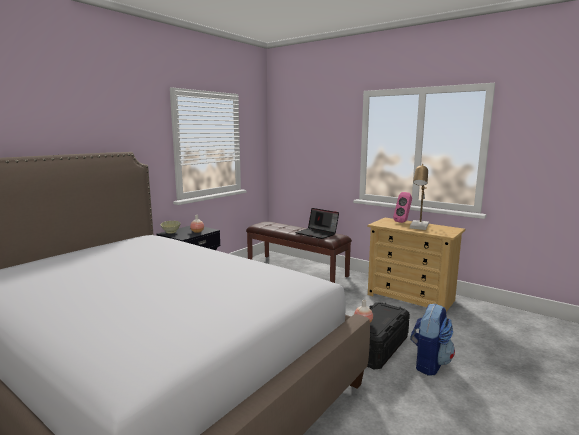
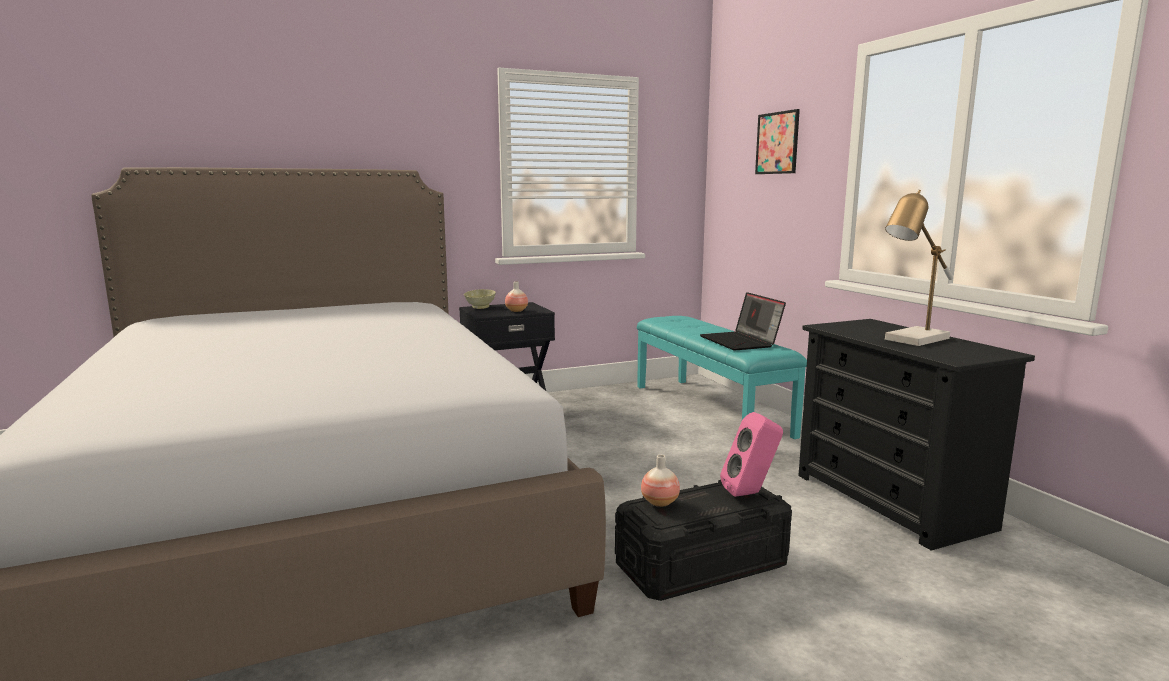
camera: 30 degrees right, 0 degrees up
(296, 269) = (710, 409): brown bench -> turquoise bench
(316, 132) = (777, 143): none -> picture
(403, 222) = (895, 329): pink speaker -> pink speaker (751, 493)
(411, 298) = (891, 501): beige dresser -> black dresser
(429, 363) = (778, 625): backpack -> none

